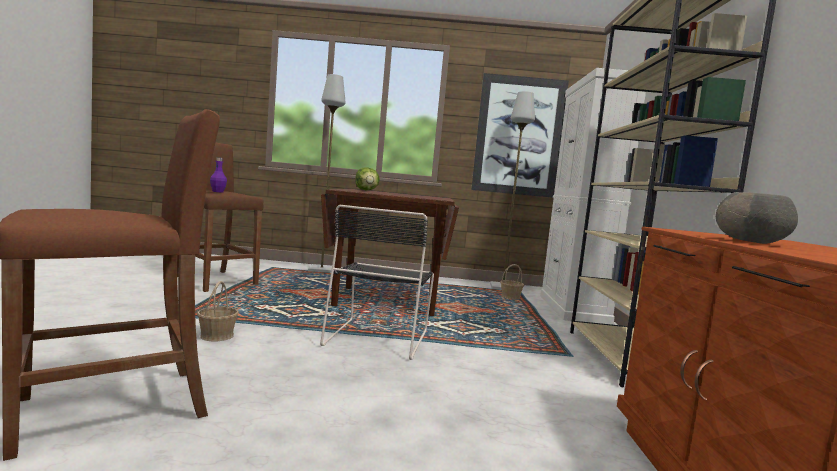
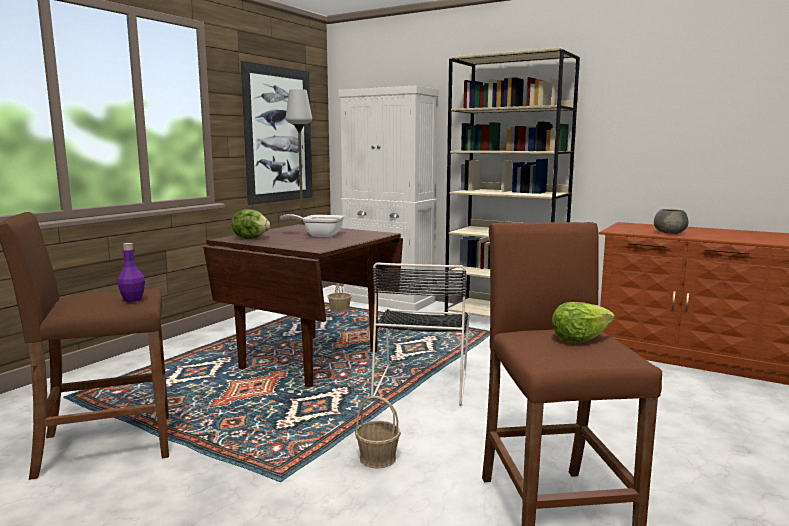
camera: 60 degrees left, 5 degrees up
(104, 213) = (580, 338): none -> lettuce
(321, 270) = (124, 368): grey floor lamp -> none
(378, 337) = (421, 383): black chair -> black chair turned 60 degrees clockwise
(403, 194) = (319, 235): none -> frying pan

